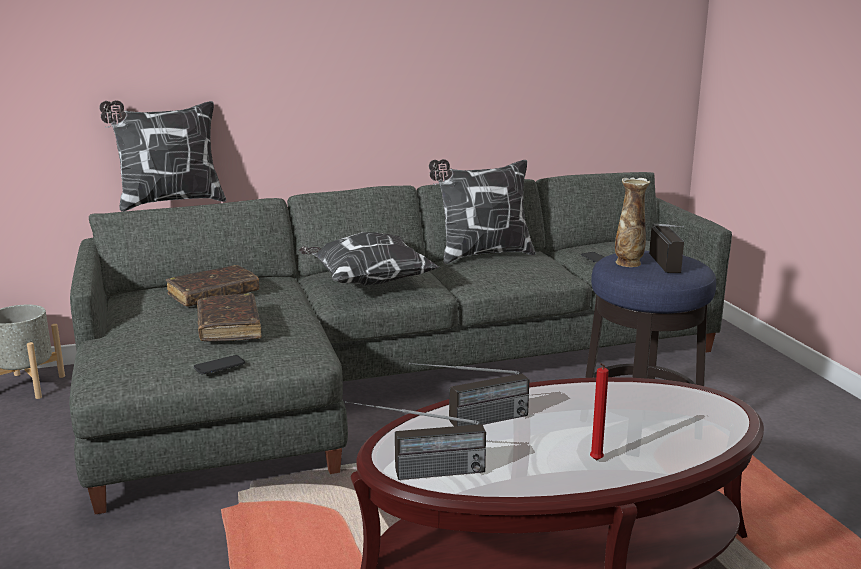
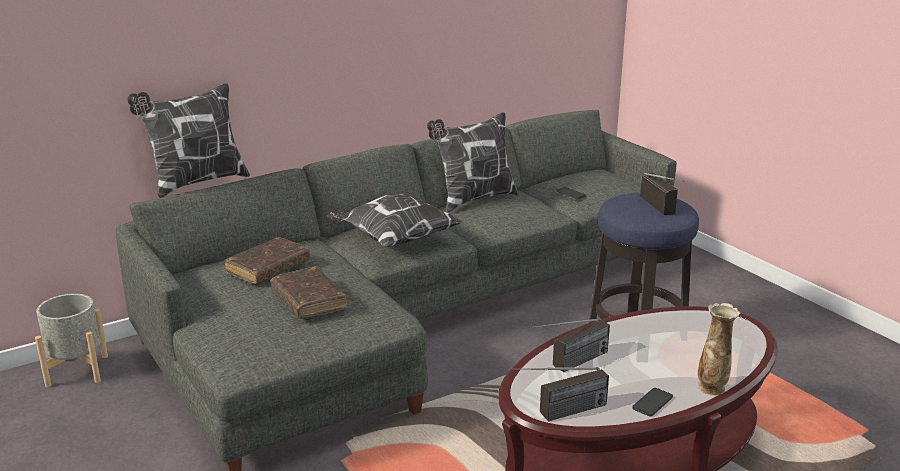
camera: 15 degrees left, 5 degrees up
(219, 365) = (327, 339): phone -> phone (652, 402)
(595, 461) = (677, 383): red candle -> none
(628, 263) = (630, 208): vase -> vase (712, 388)

